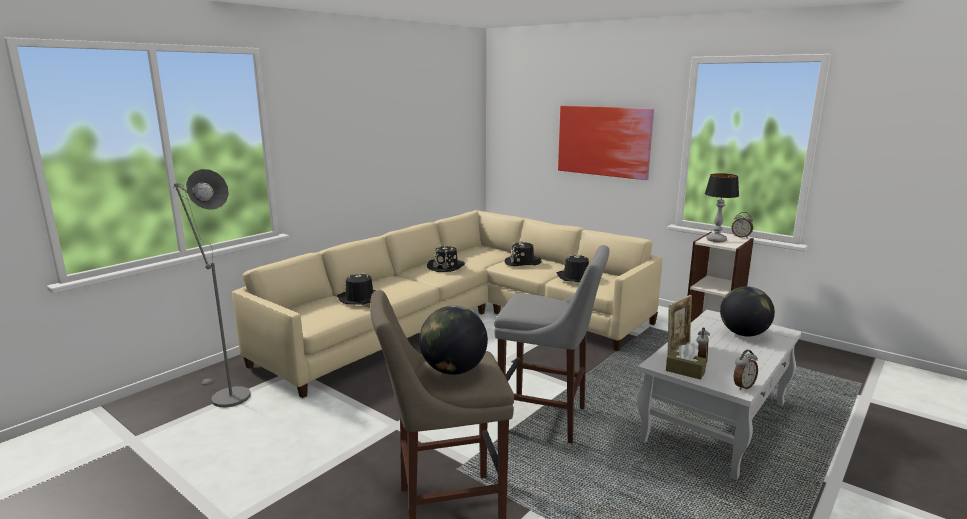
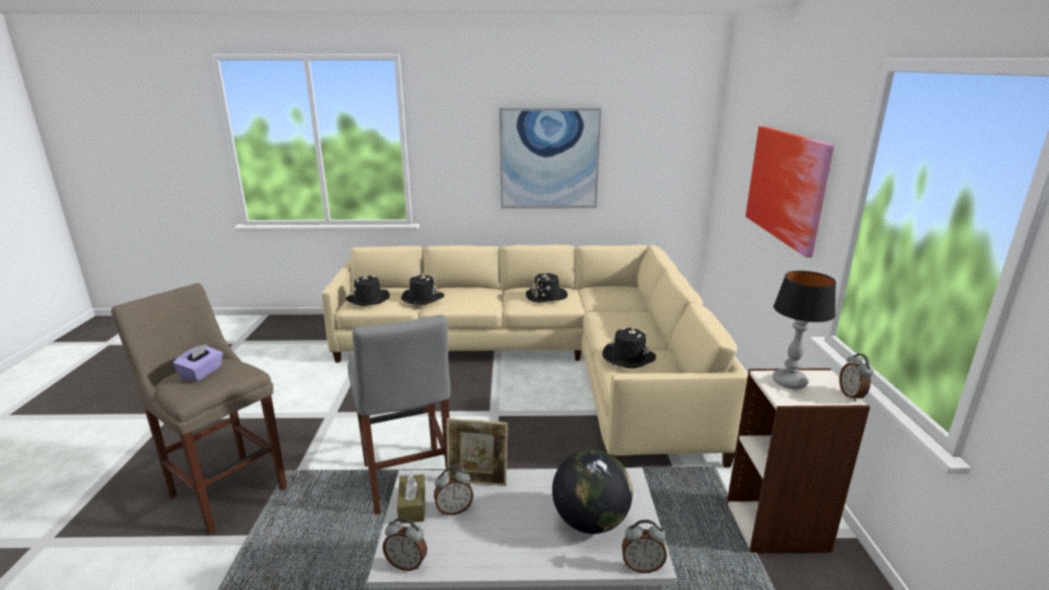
camera: 50 degrees right, 5 degrees up
(226, 396) = (313, 338): grey floor lamp -> none
(389, 149) = (549, 159): none -> picture
(453, 370) = (202, 373): globe -> purple tissue box
(522, 262) = (621, 319): black hat -> black hat (368, 299)
(788, 335) = (642, 566): none -> alarm clock

